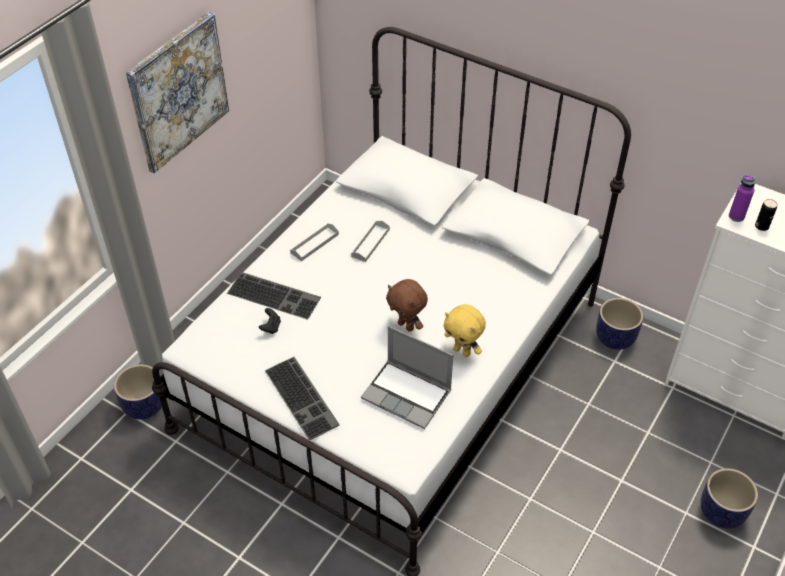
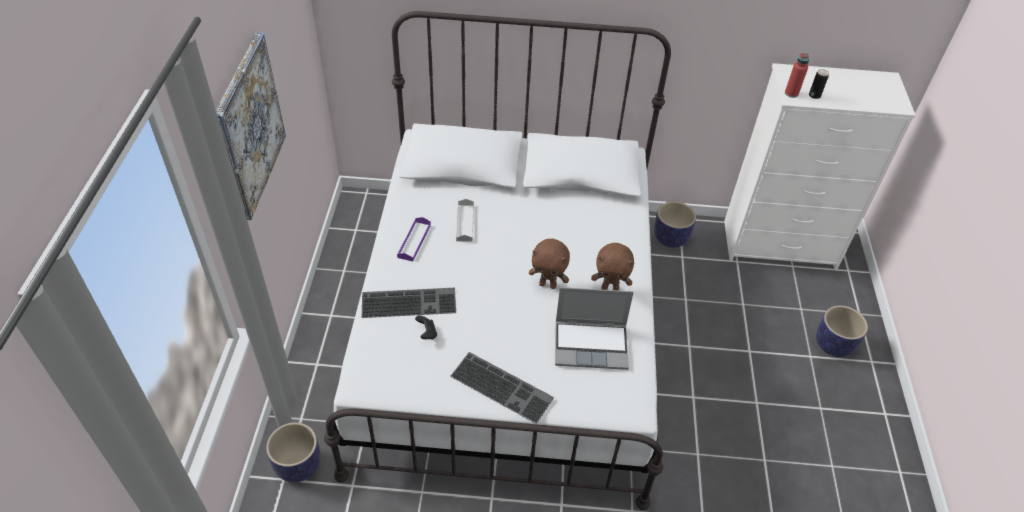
camera: 30 degrees left, 0 degrees up
(314, 243) = (414, 241): grey tray -> purple tray
(462, 351) = (610, 288): yellow plush toy -> brown plush toy
(736, 216) = (791, 93): purple bottle -> red bottle

